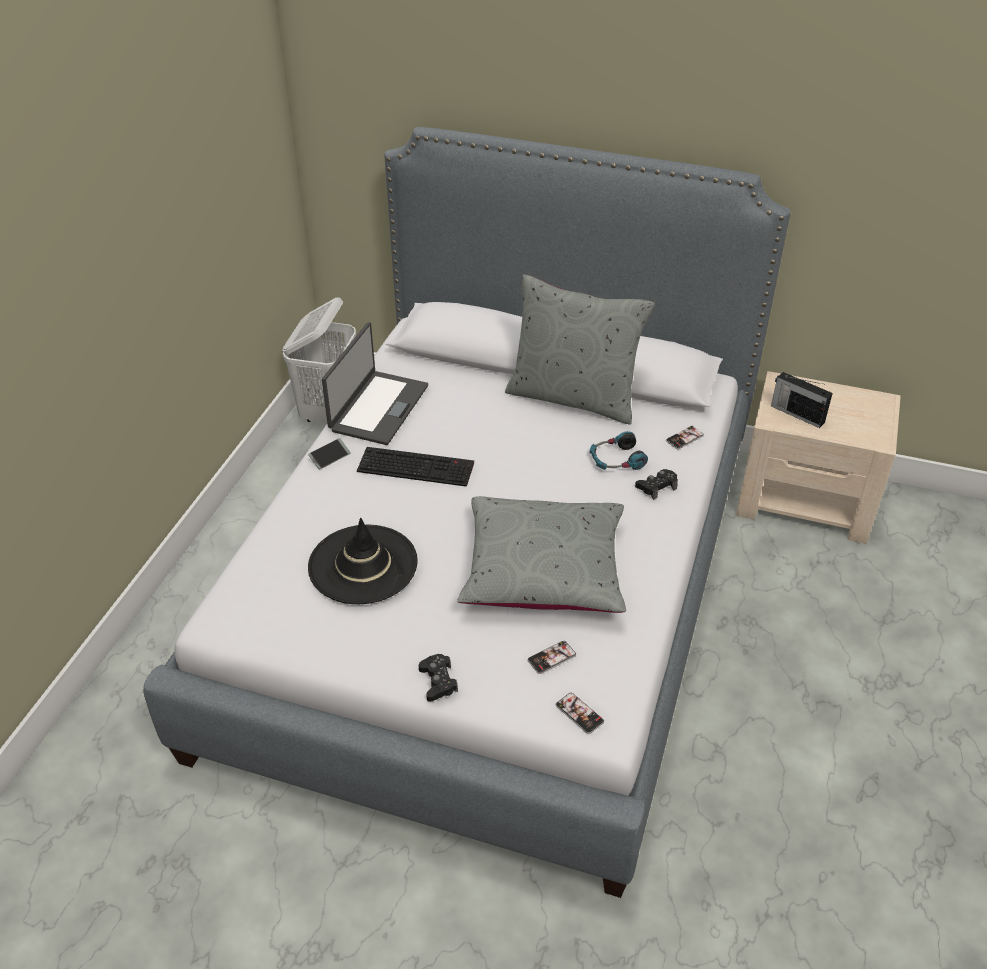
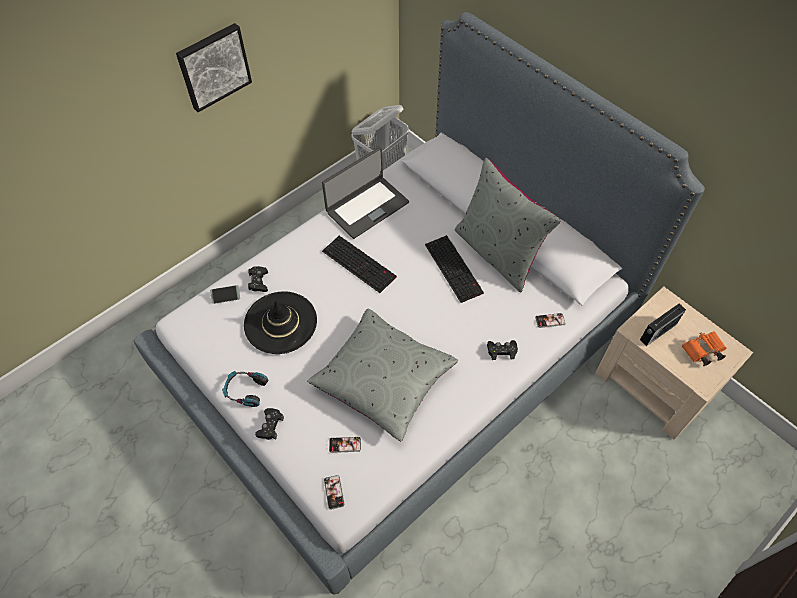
camera: 30 degrees right, 15 degrees up
(130, 259) = (213, 66): none -> picture
(295, 534) = (258, 282): none -> black game controller
(330, 457) = (314, 232): phone -> phone (225, 296)
(537, 430) = (455, 269): none -> keyboard
(616, 460) = (490, 317): headphones -> headphones (245, 390)
(796, 413) = (657, 332): radio -> radio turned 105 degrees counterclockwise
(853, 414) = (701, 352): none -> orange binoculars

